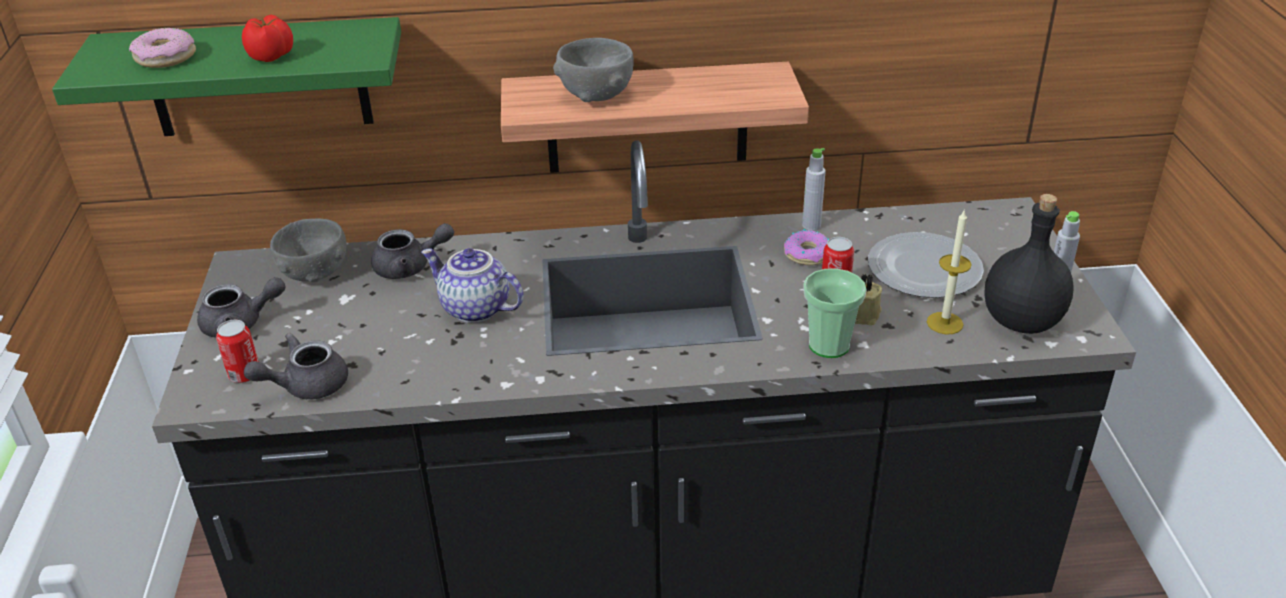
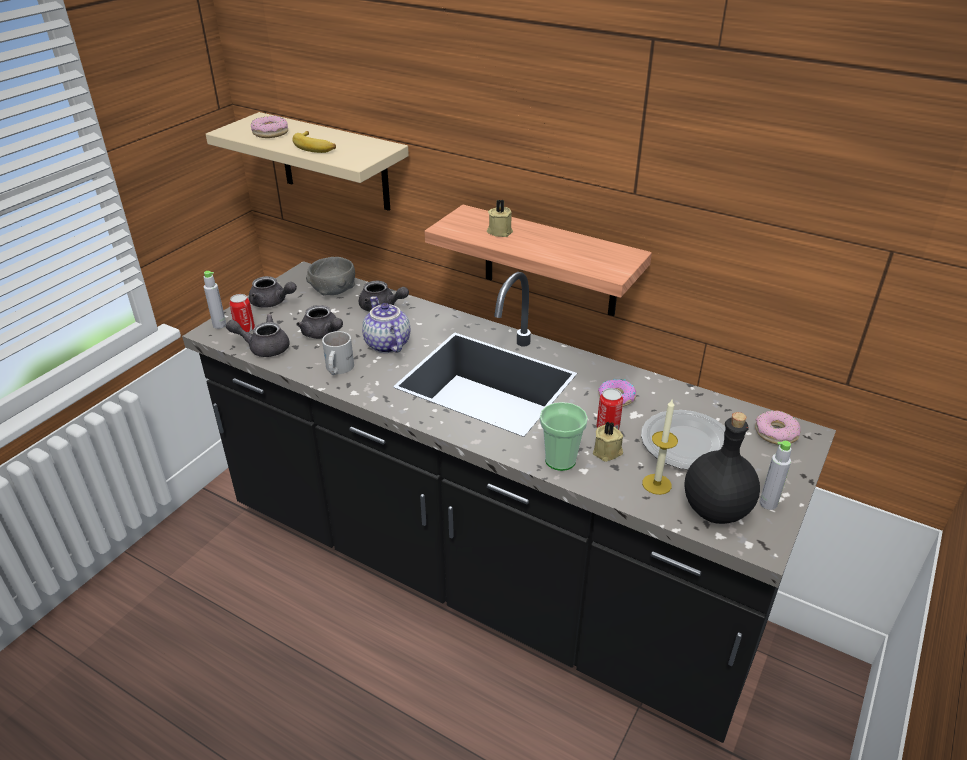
camera: 35 degrees right, 0 degrees up
(258, 78) = (334, 162): green shelf -> beige shelf
(272, 56) = (315, 147): tomato -> banana
(371, 332) = (323, 334): none -> grey teapot
(447, 366) = (337, 369): none -> white mug
(596, 95) = (499, 231): grey bowl -> beige candle
(811, 225) = (642, 381): grey bottle -> grey bottle (219, 325)
(987, 223) = (776, 433): none -> donut

